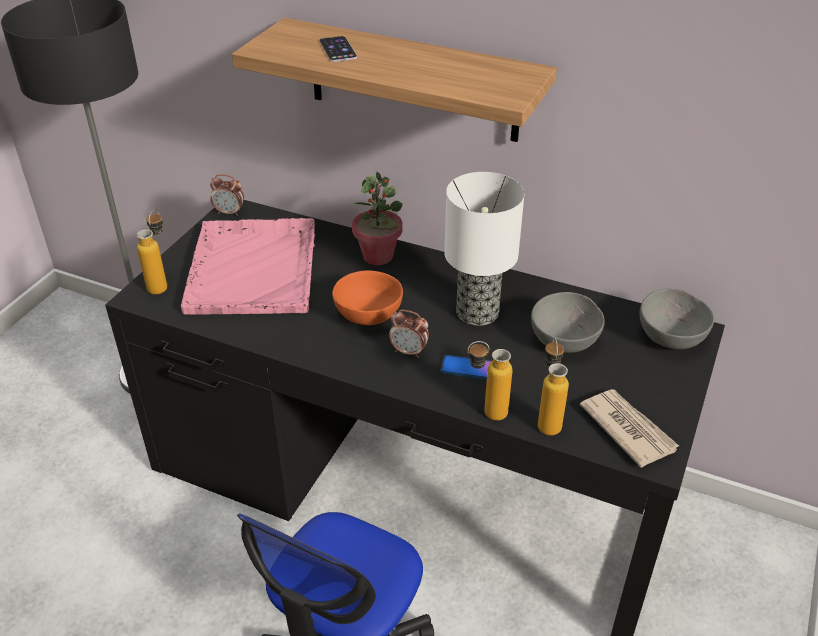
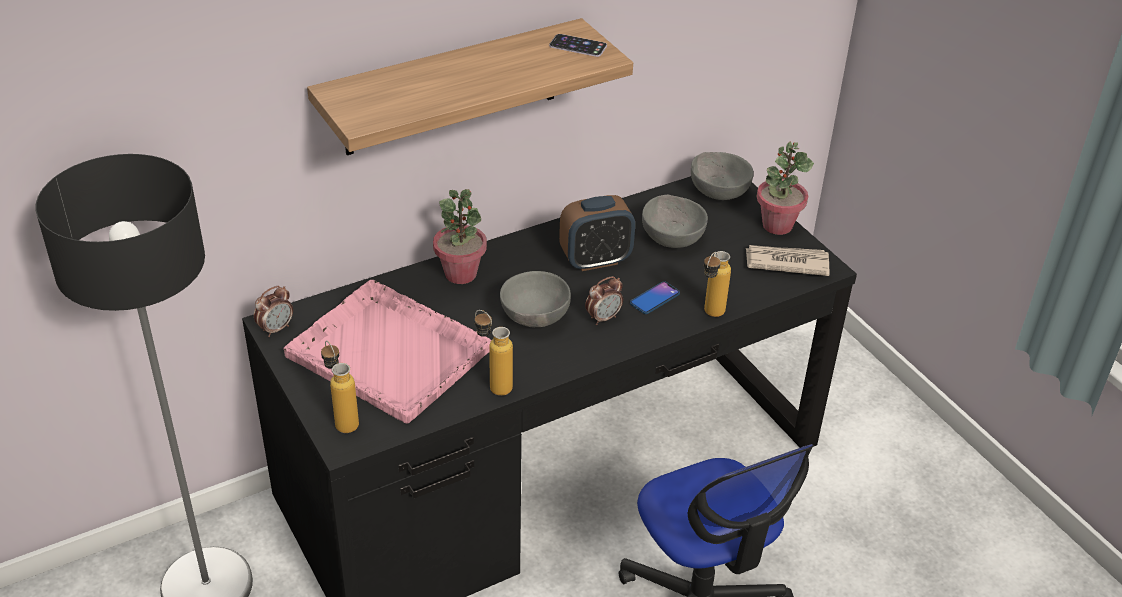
camera: 55 degrees left, 0 degrees up
(338, 49) = (418, 88): phone -> phone (578, 46)
(366, 316) = (534, 318): orange bowl -> grey bowl
(478, 312) = (595, 260): table lamp -> alarm clock
(547, 420) = (744, 291): bottle -> bottle (493, 385)
(676, 396) = (777, 225): none -> potted plant

